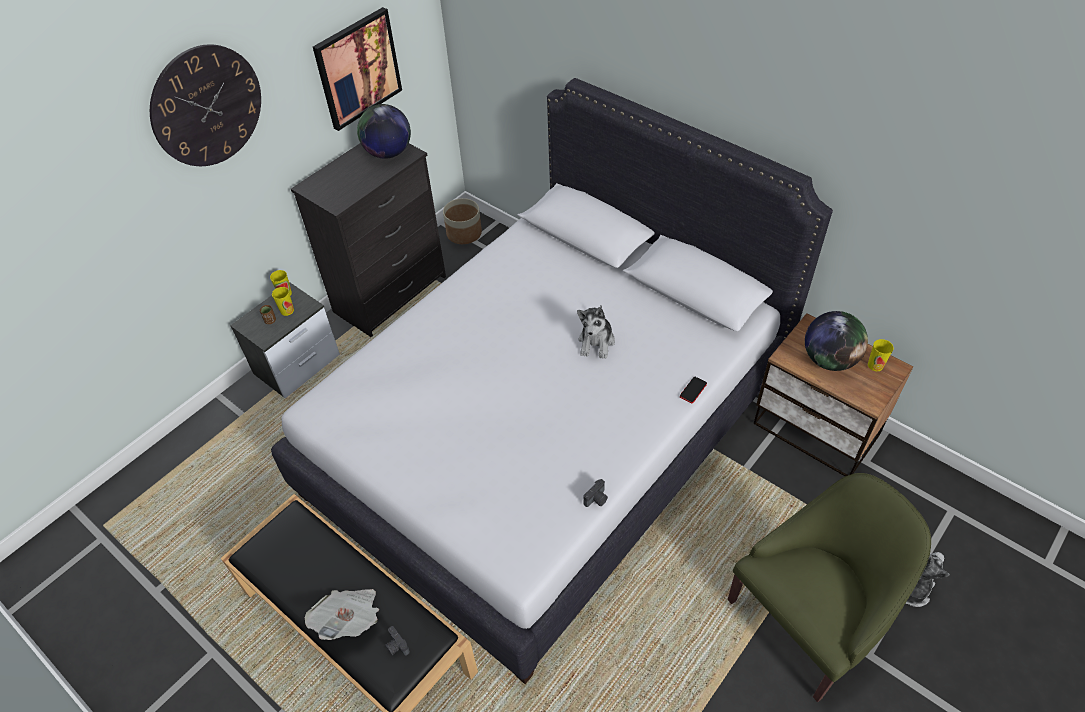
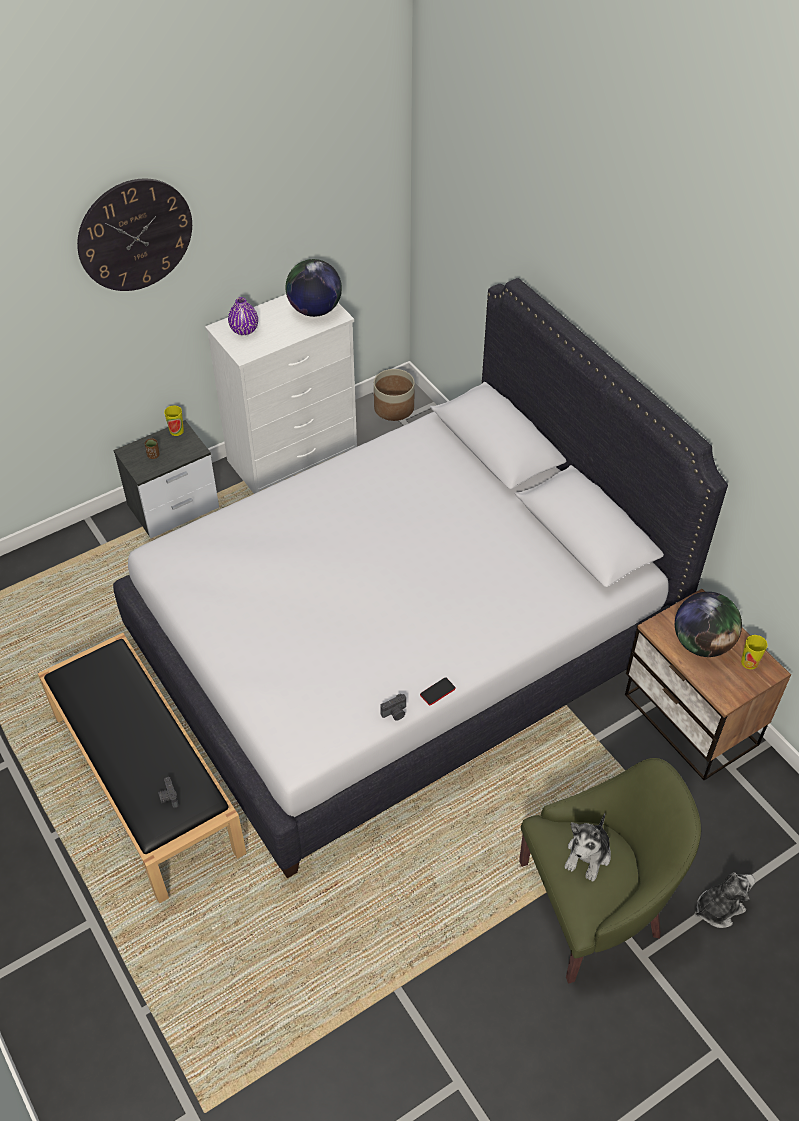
camera: 15 degrees right, 0 degrees up
(287, 310) = (173, 449): cup -> none
(329, 184) = (244, 330): none -> purple vase
(349, 619) = (134, 761): newspaper -> none
(358, 68) = (302, 218): picture -> none
(391, 294) = (294, 456): black dresser -> white dresser
(596, 342) = (459, 560): plush toy -> plush toy (588, 855)
(693, 390) = (536, 635): phone -> phone (437, 692)

